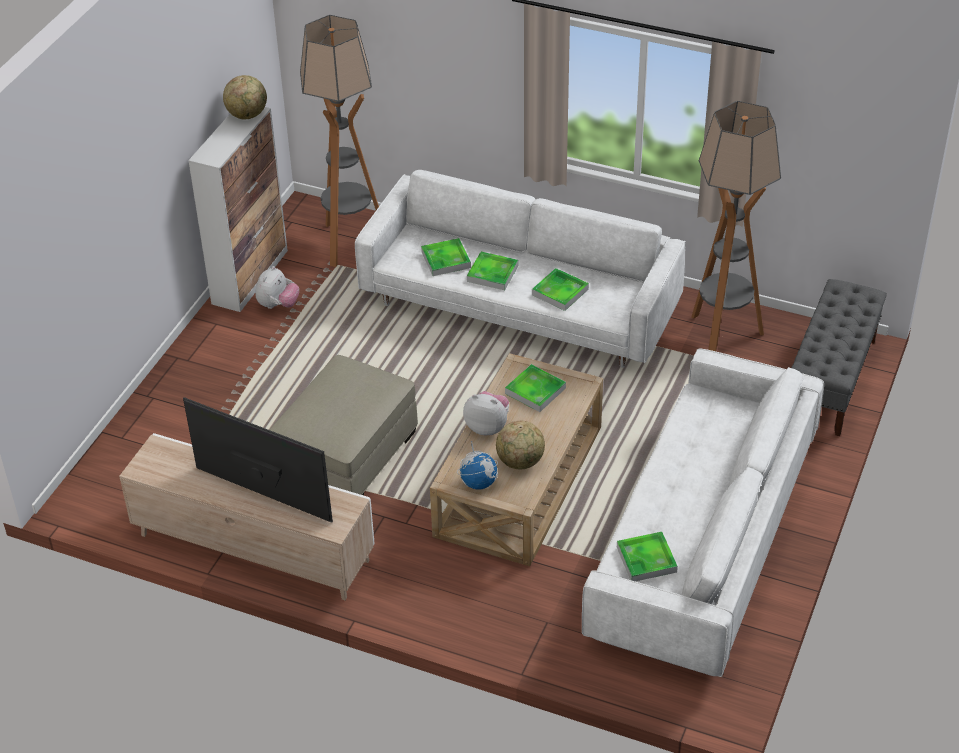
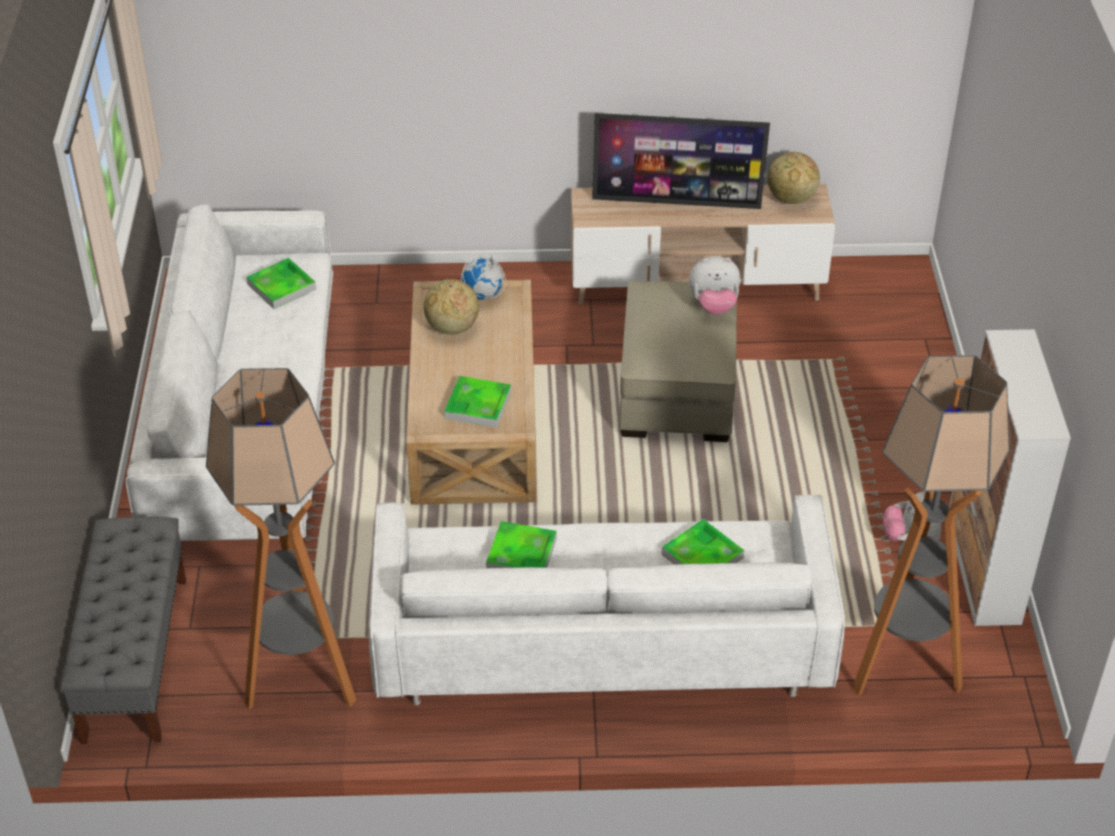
camera: 155 degrees right, 0 degrees up
(247, 115) = (1036, 416): globe -> globe (791, 199)
(487, 427) = (508, 352): plush toy -> plush toy (713, 306)
(492, 273) = (627, 554): tray -> none

